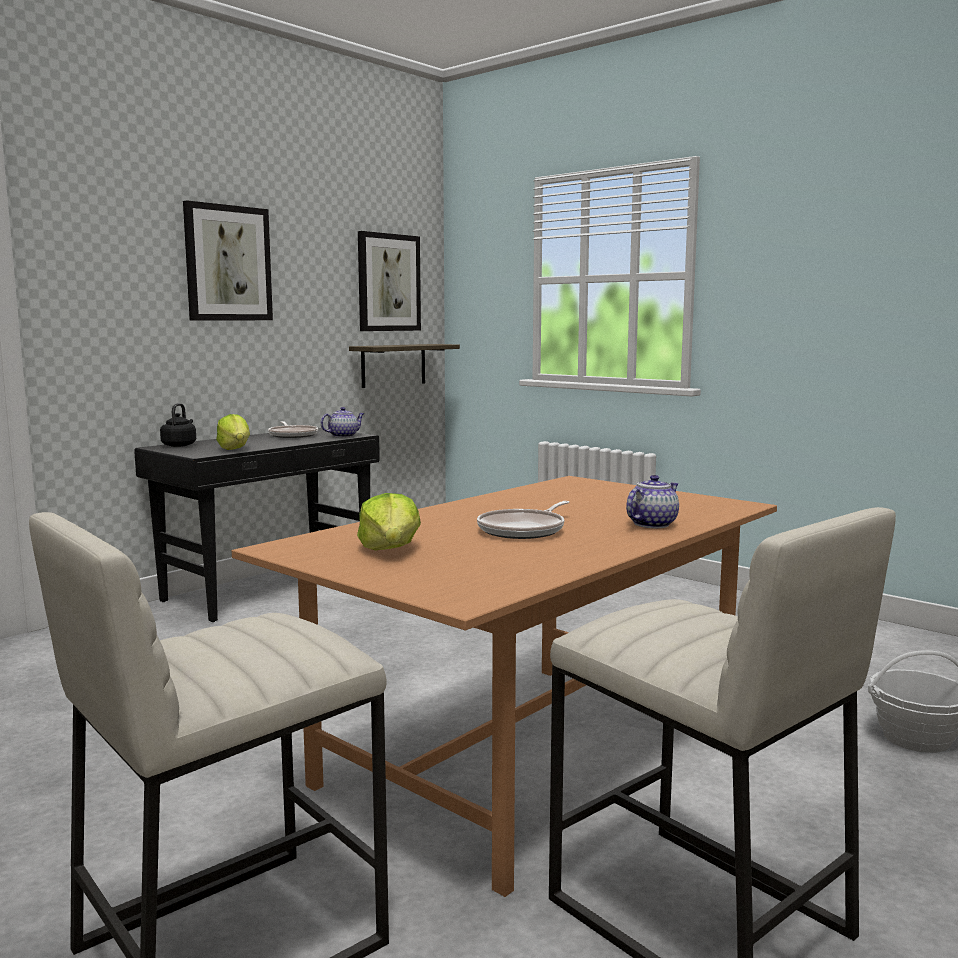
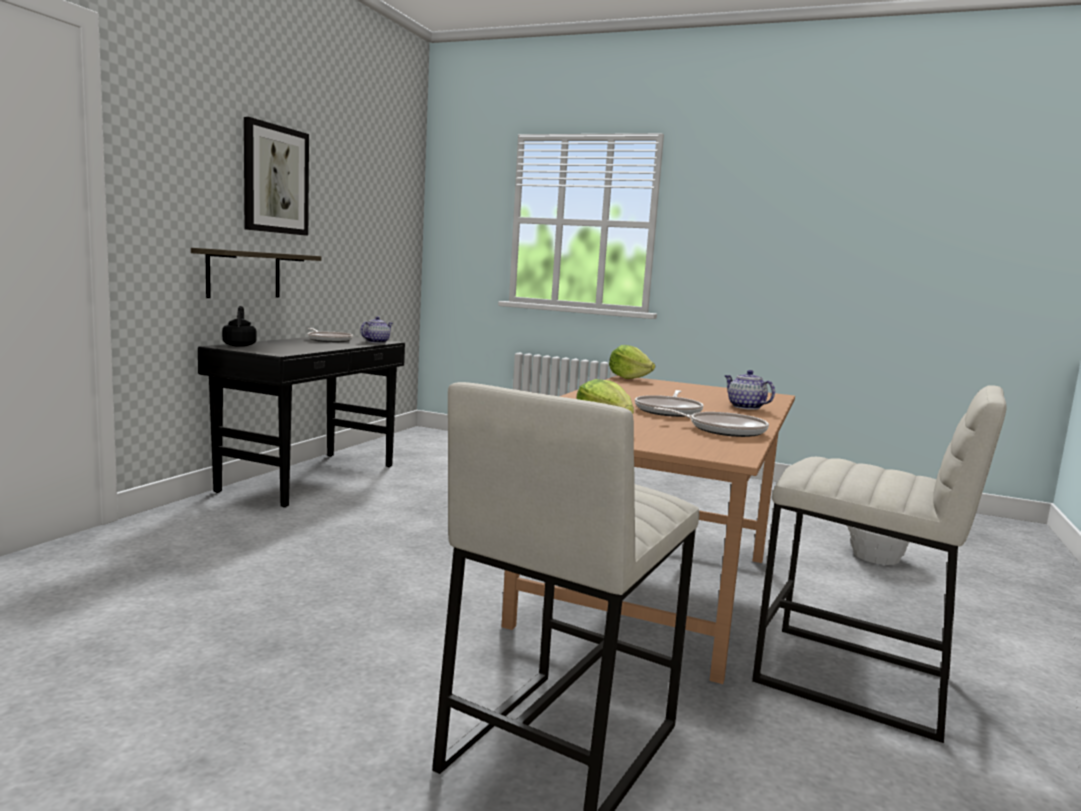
camera: 20 degrees left, 0 degrees up
(235, 449) = (302, 350): lettuce -> lettuce (629, 378)
(388, 282) = (387, 211): picture -> none
(393, 365) = (388, 283): shelf -> shelf (244, 274)
(540, 560) = (723, 430): none -> frying pan
(652, 524) = (745, 407): teapot -> teapot turned 60 degrees counterclockwise

